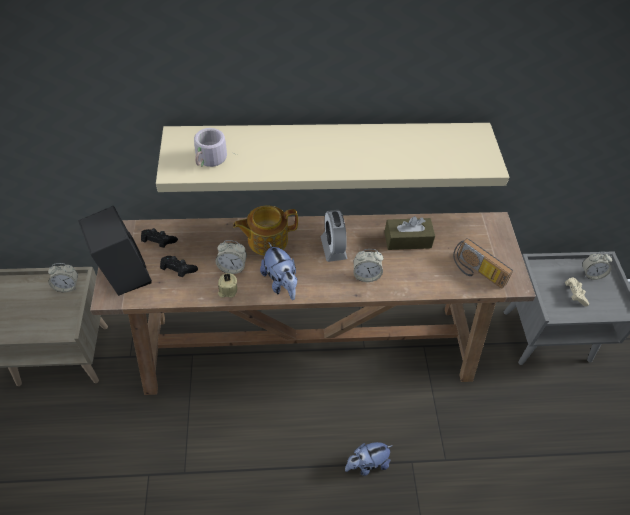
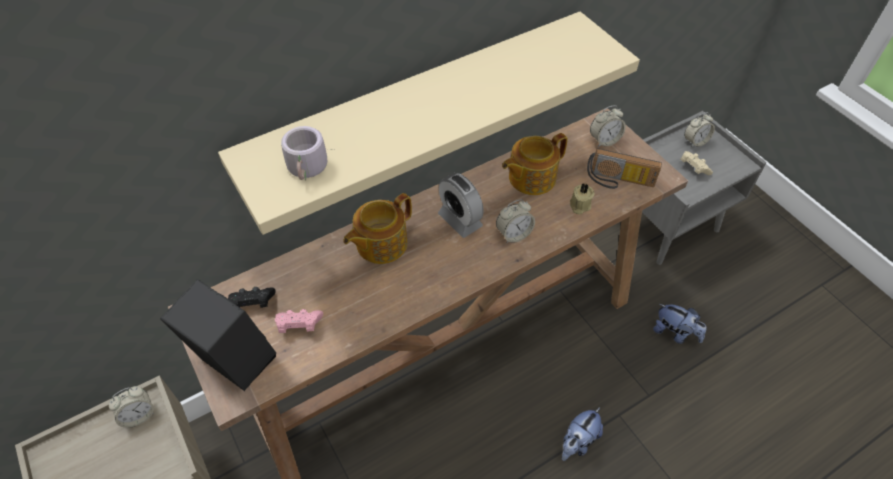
camera: 25 degrees left, 0 degrees up
(178, 270) = (299, 326): black game controller -> pink game controller
(227, 290) = (373, 321): beige candle -> beige candle (579, 205)
(232, 267) = (361, 292): alarm clock -> alarm clock (604, 140)
(281, 283) = (429, 285): plush toy -> plush toy (675, 333)
(407, 240) = (530, 177): brown tissue box -> teapot

